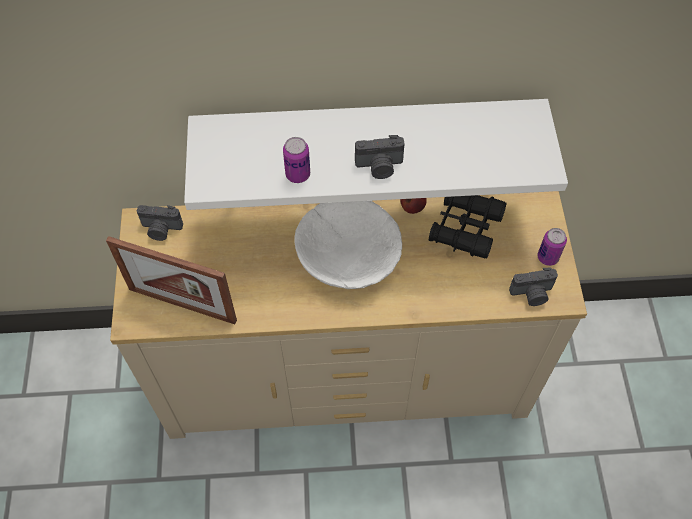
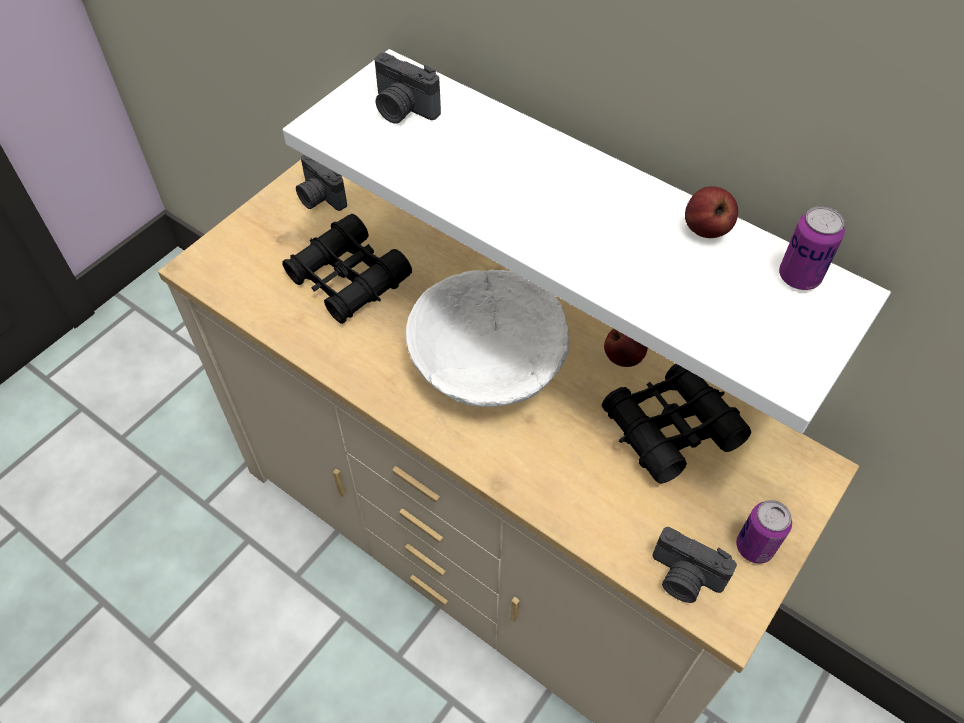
camera: 40 degrees right, 5 degrees down
(182, 304) = (259, 285): picture frame -> none
(229, 265) = (348, 279): none -> black binoculars
(298, 174) = (437, 176): can -> can (799, 277)
(379, 167) = (548, 229): camera -> camera (402, 110)
(448, 119) = (705, 230): none -> apple

